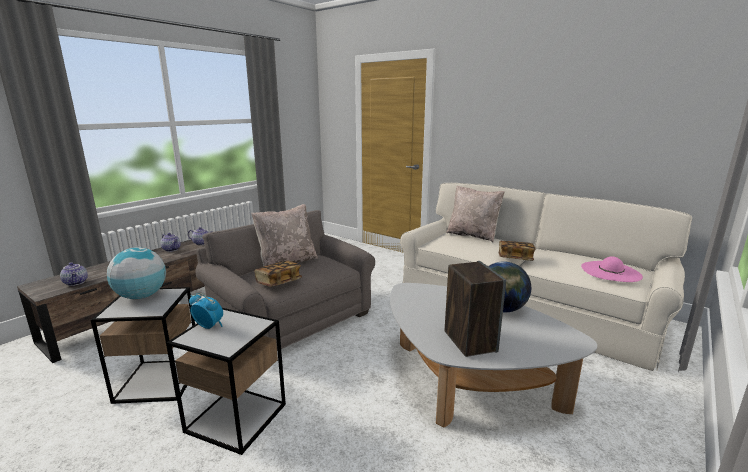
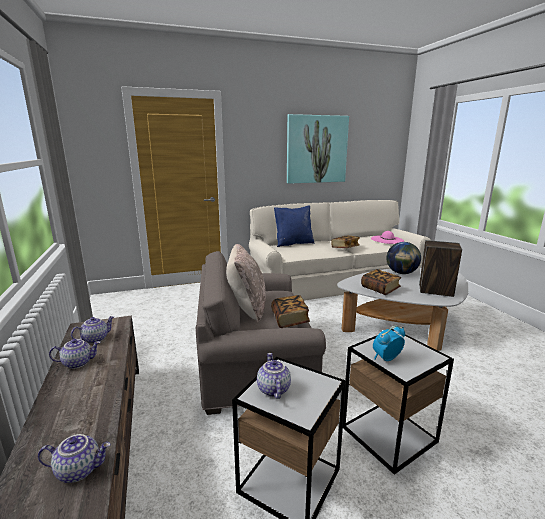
camera: 55 degrees left, 0 degrees up
(141, 296) = (272, 389): globe -> teapot
(419, 306) = (380, 289): none -> book
(472, 235) = (293, 243): beige pillow -> blue pillow
(551, 116) = (316, 149): none -> picture

